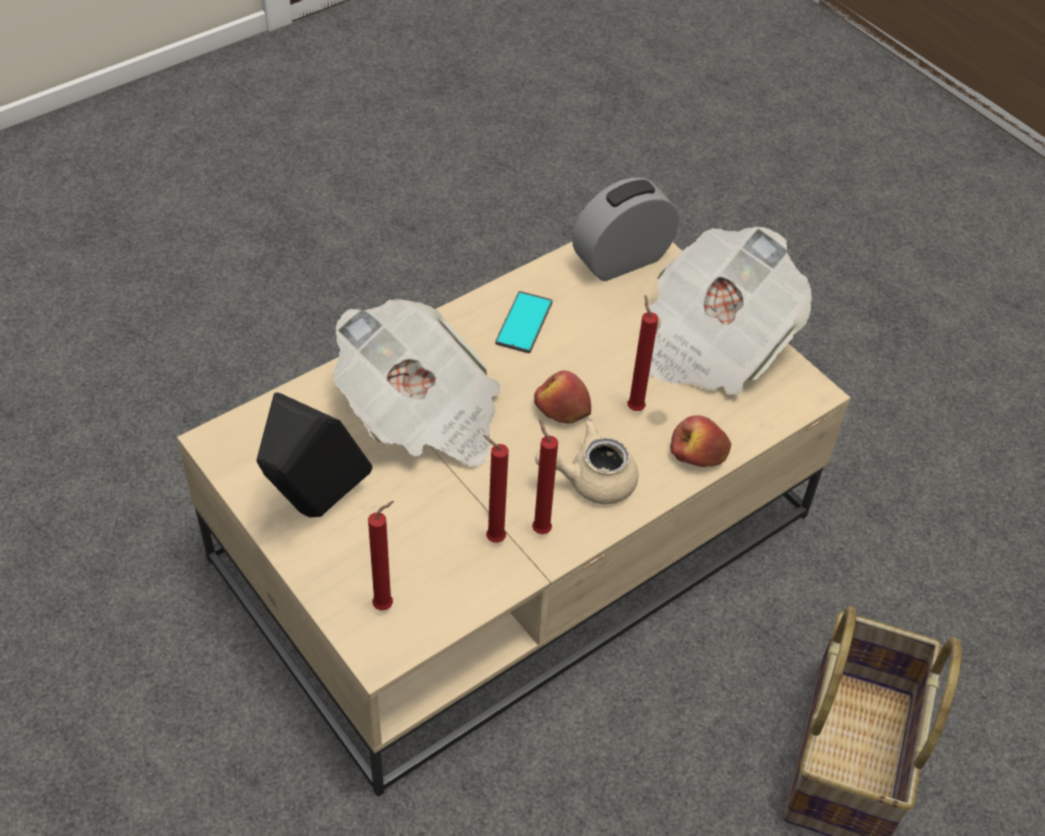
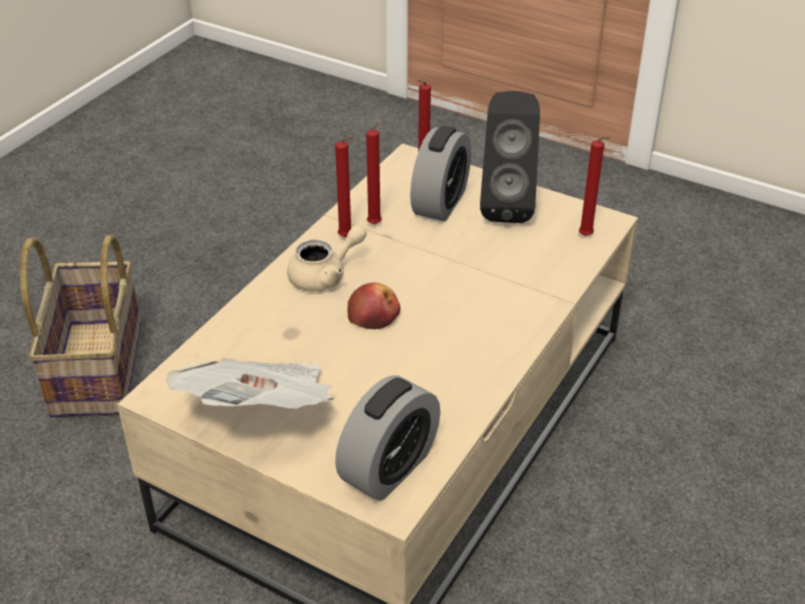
camera: 160 degrees right, 10 degrees down
(393, 545) = (440, 203): none -> alarm clock
(421, 414) = (480, 278): newspaper -> none
(524, 323) = (447, 372): phone -> none
(634, 406) = (314, 334): red candle -> red candle (587, 237)
(698, 453) = (246, 317): apple -> none

